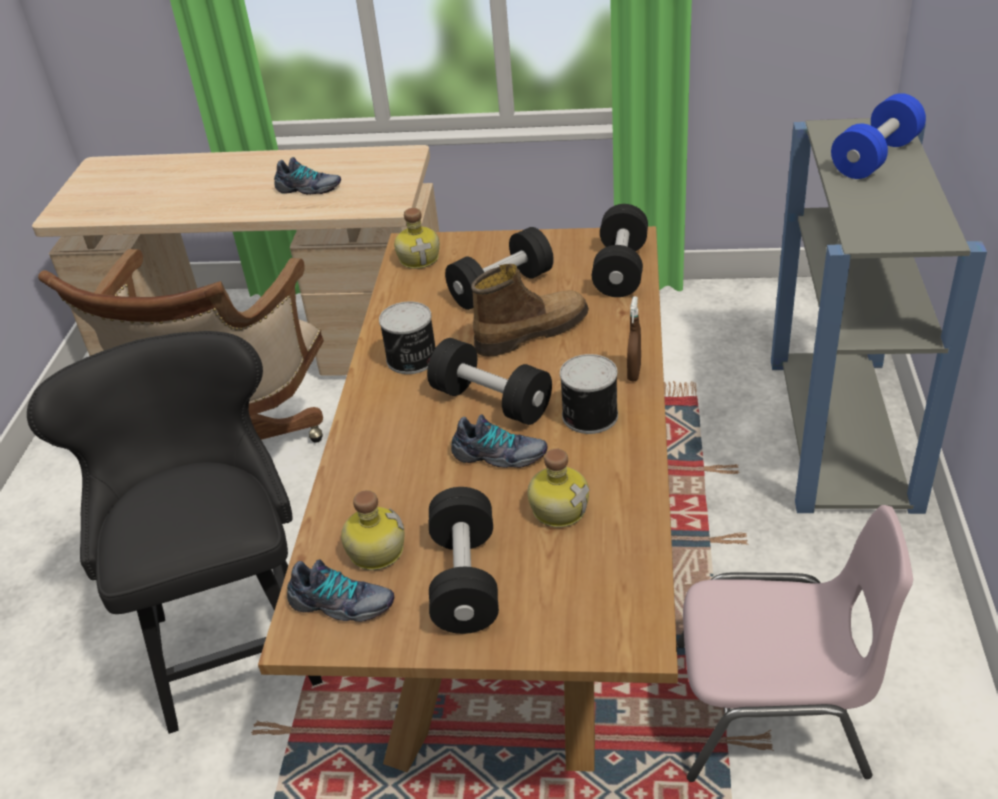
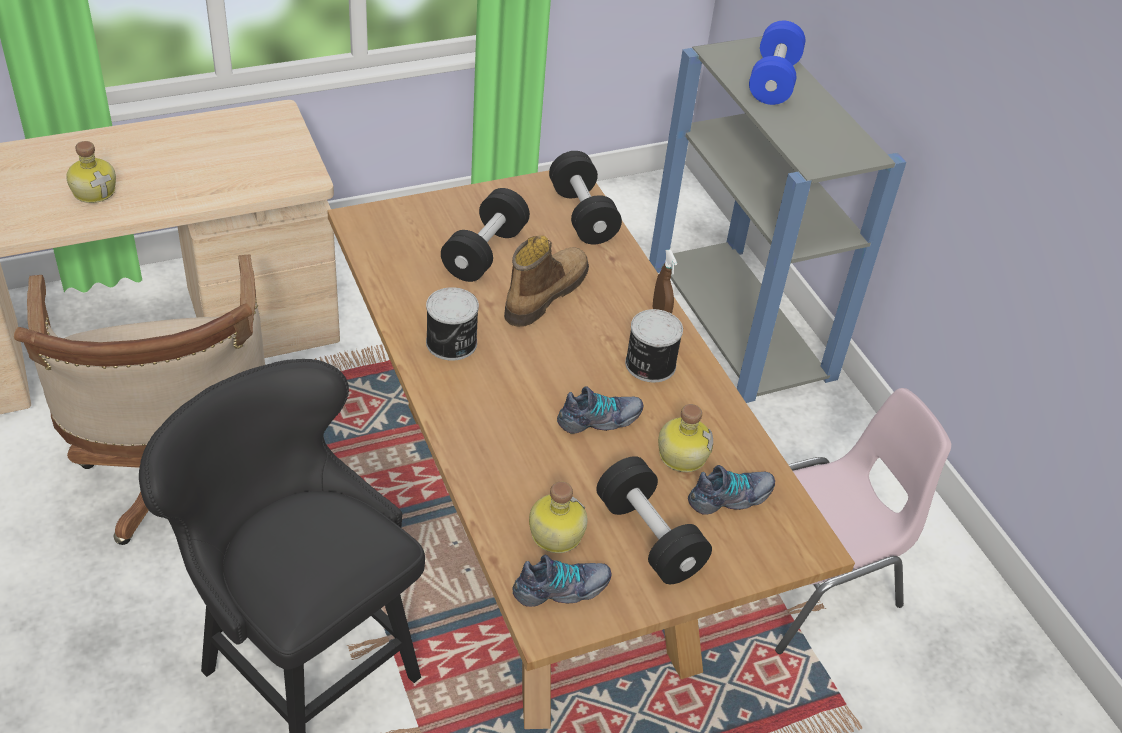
camera: 35 degrees left, 5 degrees up
(308, 189) = (196, 170): shoe -> shoe (731, 498)
(420, 258) = (380, 234): bottle -> bottle (95, 191)
(491, 401) = (557, 370): black dumbbell -> none

